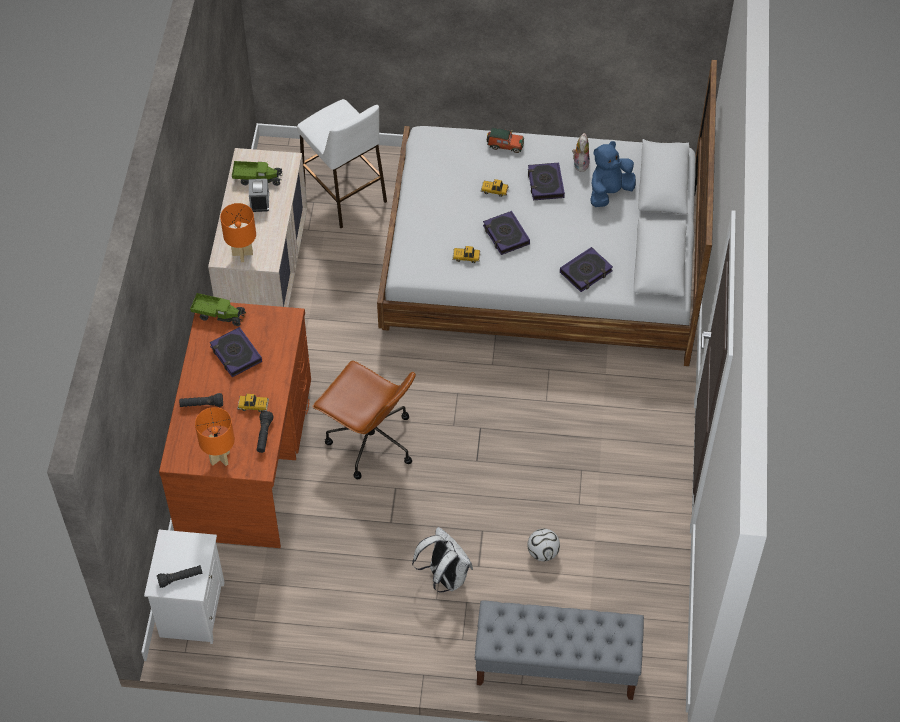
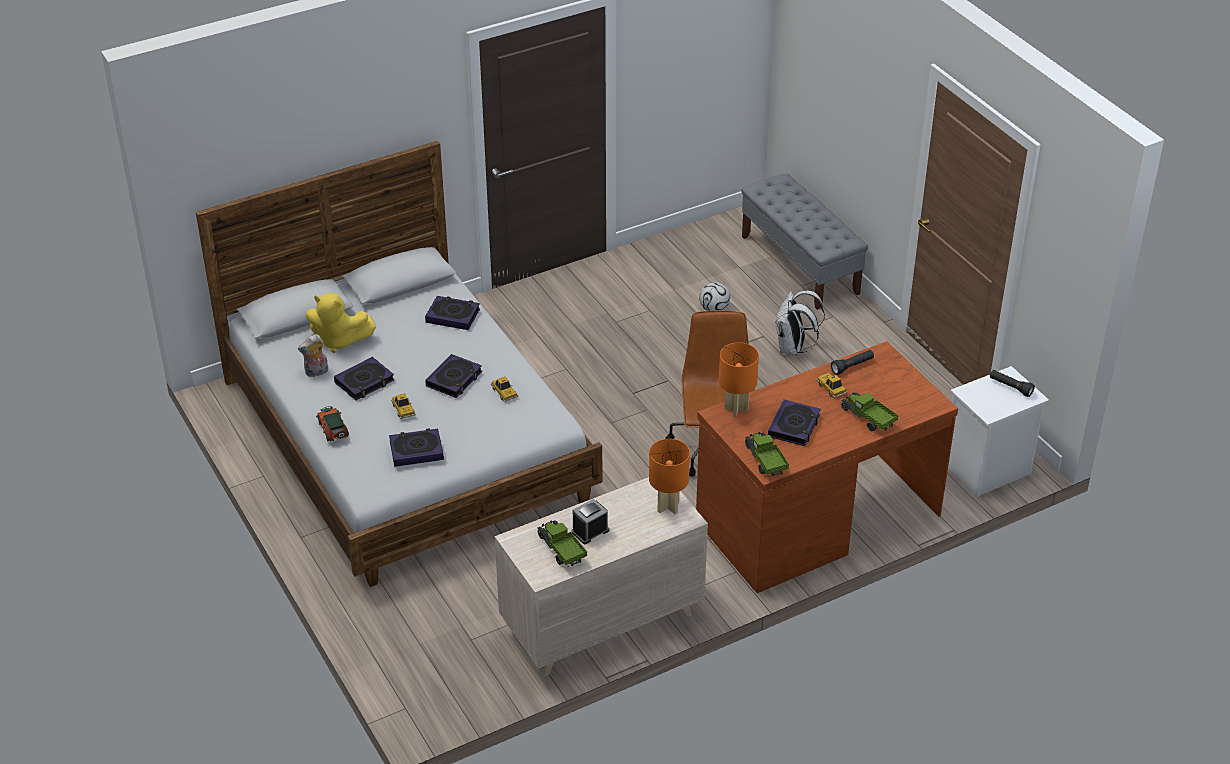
camera: 125 degrees left, 15 degrees down
(201, 405) = (867, 418): black flashlight -> toy truck
(220, 458) = (903, 380): orange table lamp -> orange table lamp (736, 409)
(344, 194) = (439, 620): white stool -> none
(442, 176) = (416, 450): none -> book
(609, 192) = (339, 340): blue plush toy -> yellow plush toy

